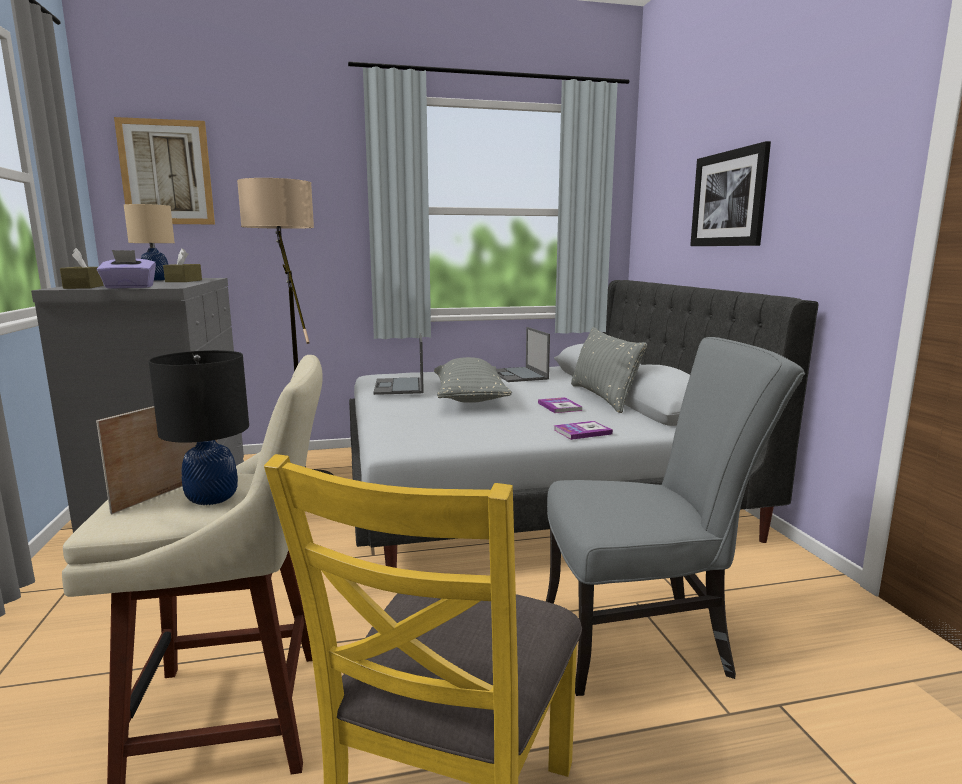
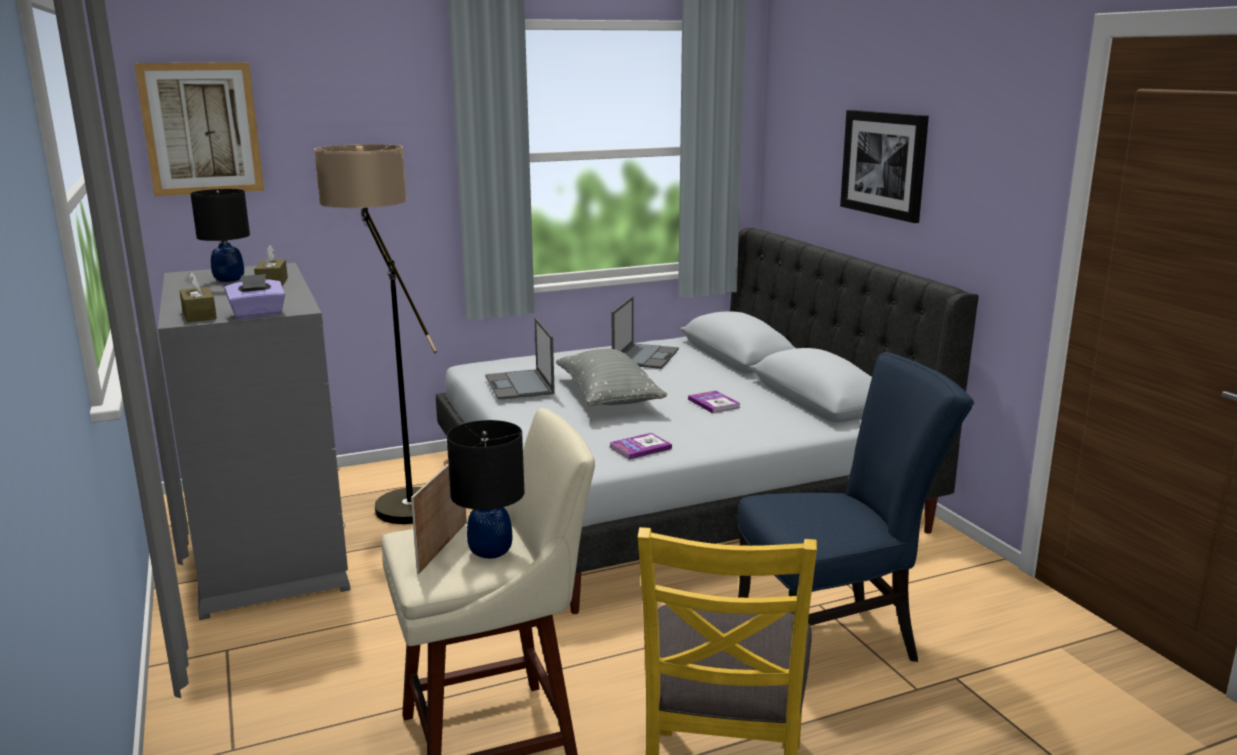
camera: 10 degrees left, 5 degrees up
(156, 280) = (228, 280): beige table lamp -> black table lamp
(518, 375) = (645, 356): laptop -> laptop turned 135 degrees counterclockwise
(582, 432) = (751, 437): book -> book (640, 448)
(602, 397) = (754, 386): grey pillow -> none
(646, 639) = (836, 637): grey chair -> blue chair

